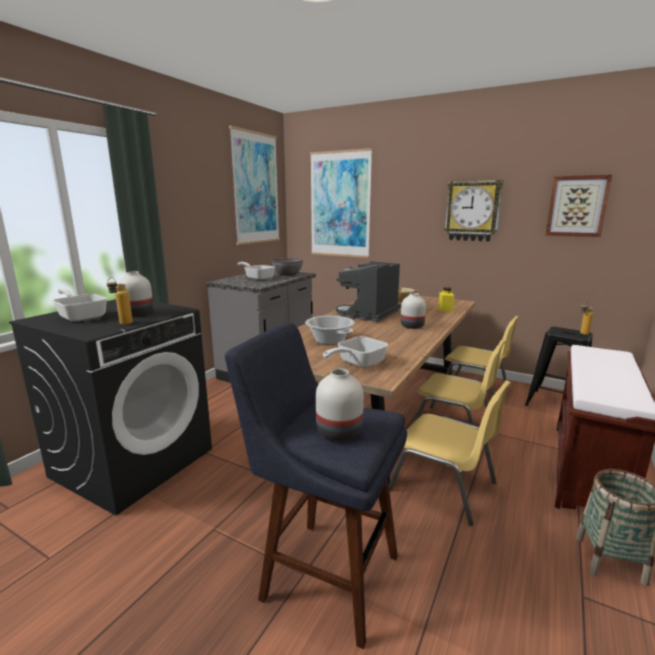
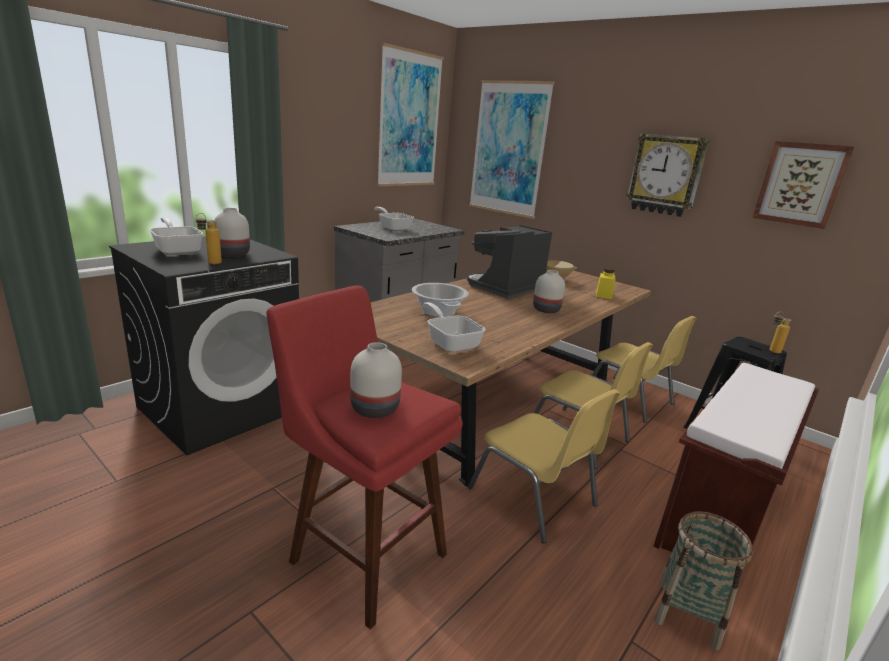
camera: 10 degrees right, 5 degrees up
(287, 274) = (430, 227): grey bowl -> none
(323, 573) = (362, 552): blue stool -> red stool
(357, 363) = (450, 342): frying pan -> frying pan turned 90 degrees clockwise

